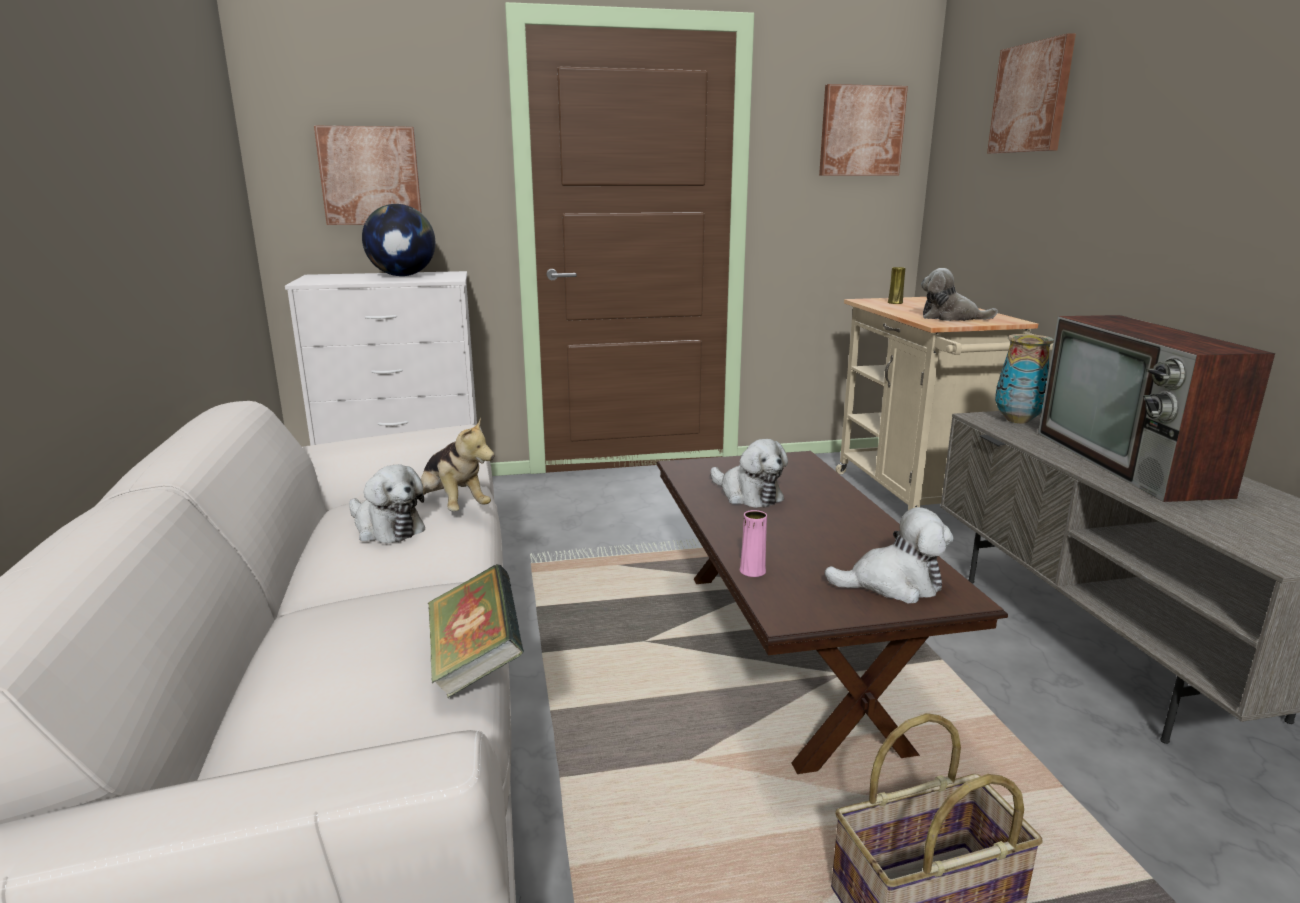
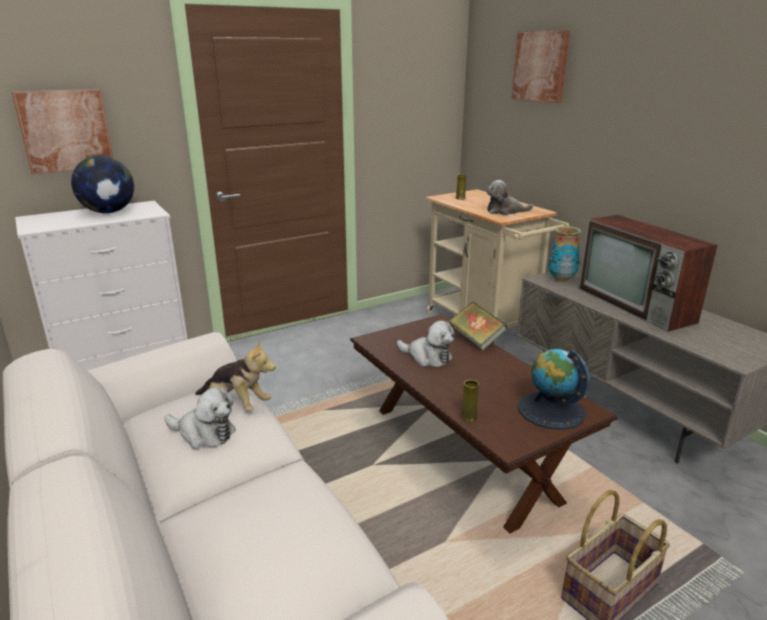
camera: 20 degrees left, 5 degrees up
(475, 662) = (354, 528): book -> book (476, 339)
(752, 571) = (468, 417): pink vase -> yellow vase
(861, 131) = (423, 78): picture -> none
(893, 584) = (551, 410): plush toy -> globe

